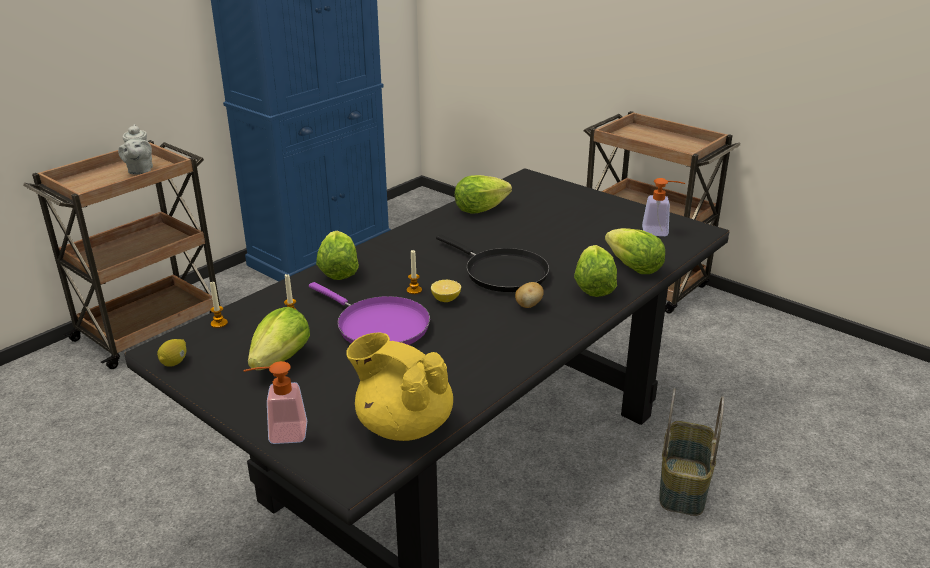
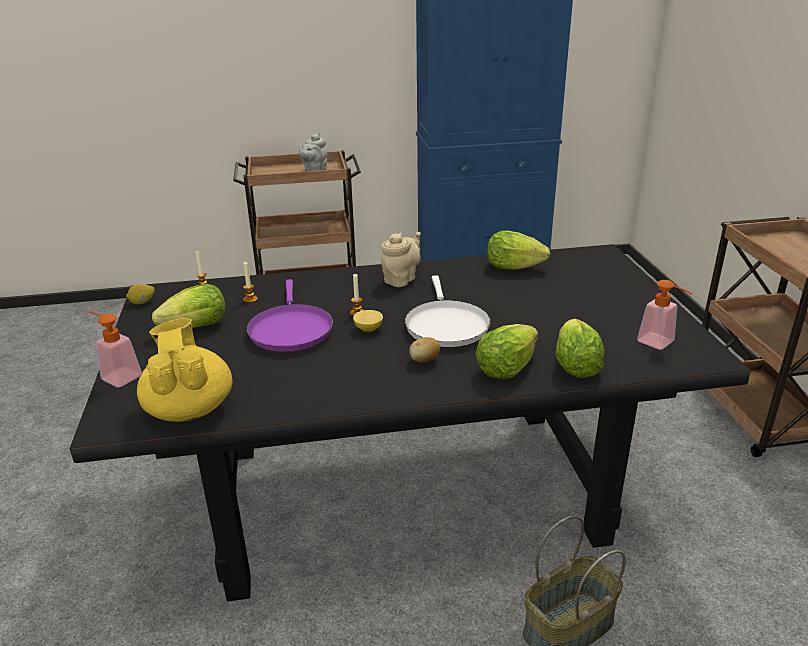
camera: 40 degrees right, 0 degrees up
(338, 272) = (328, 279): lettuce -> none
(405, 249) = (401, 279): none -> beige teapot
(501, 273) = (446, 325): black frying pan -> white frying pan

